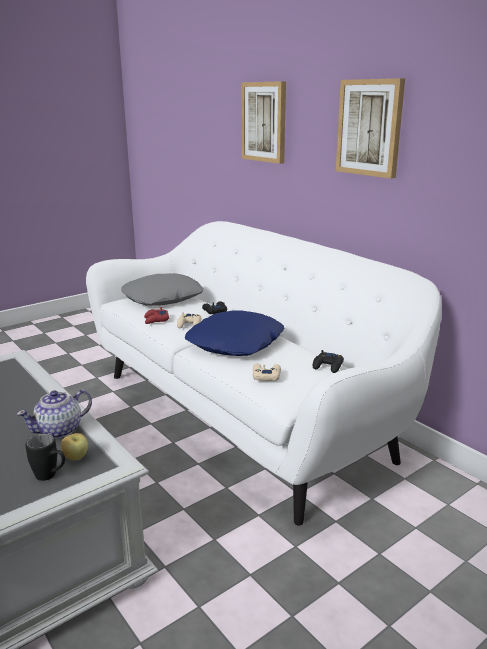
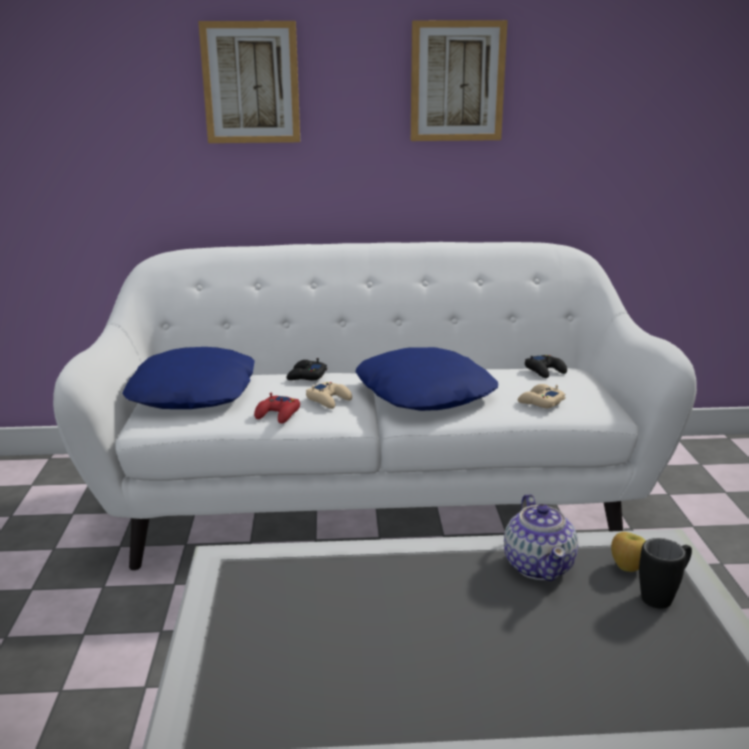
camera: 55 degrees left, 0 degrees up
(163, 298) = (194, 392): grey pillow -> blue pillow

